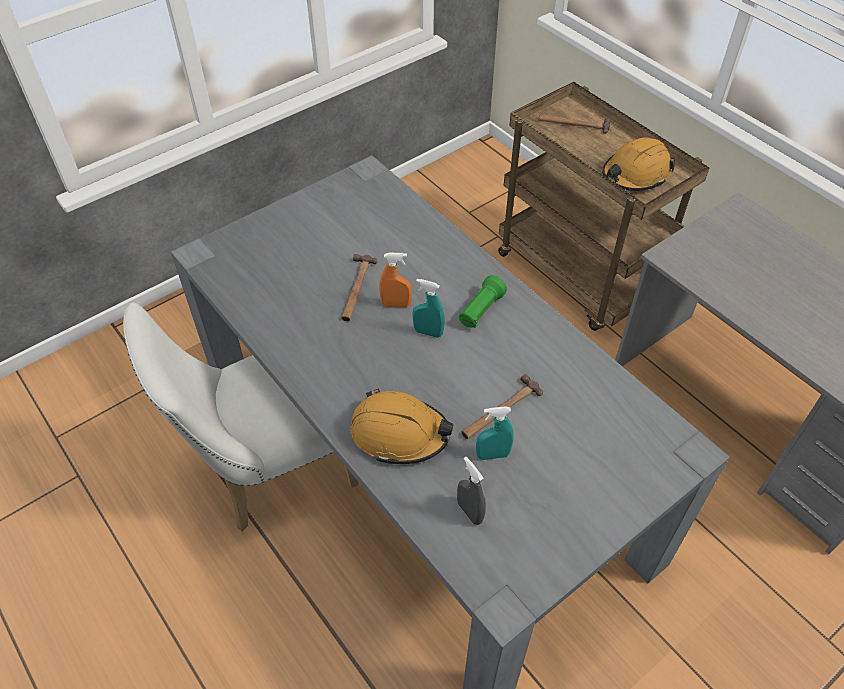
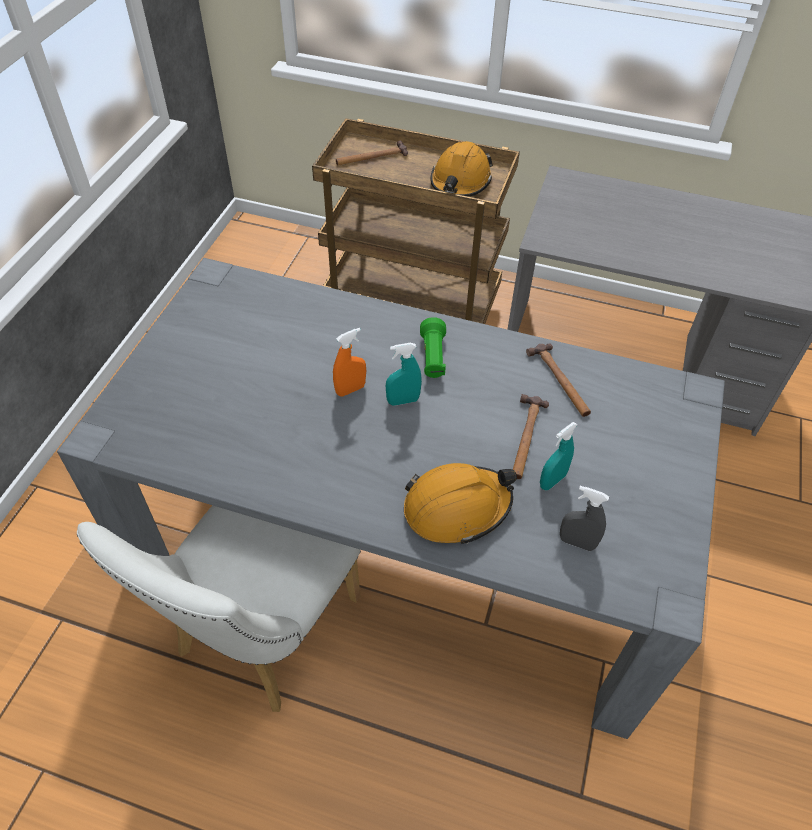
camera: 35 degrees left, 0 degrees up
(356, 289) = (298, 393): hammer -> hammer (560, 381)

